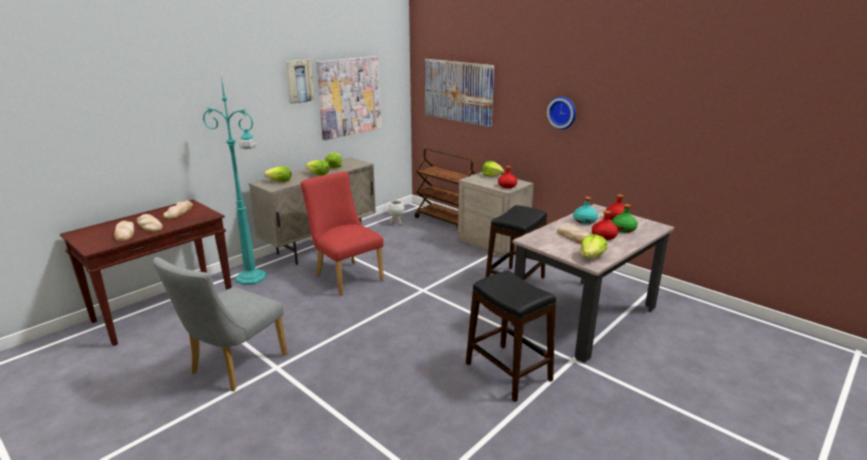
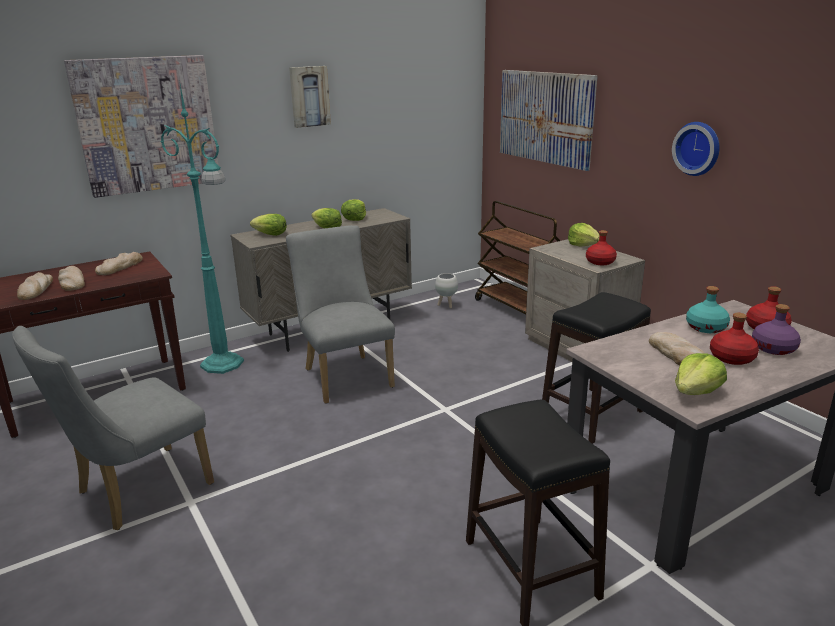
camera: 15 degrees right, 0 degrees up
(345, 276) = (345, 375): red chair -> grey chair
(349, 97) = (386, 122): picture -> picture (147, 125)
(623, 229) = (774, 348): green bottle -> purple bottle

